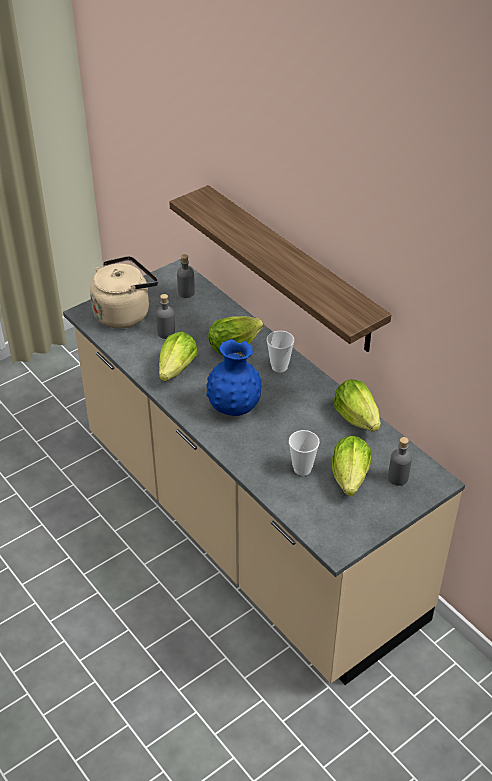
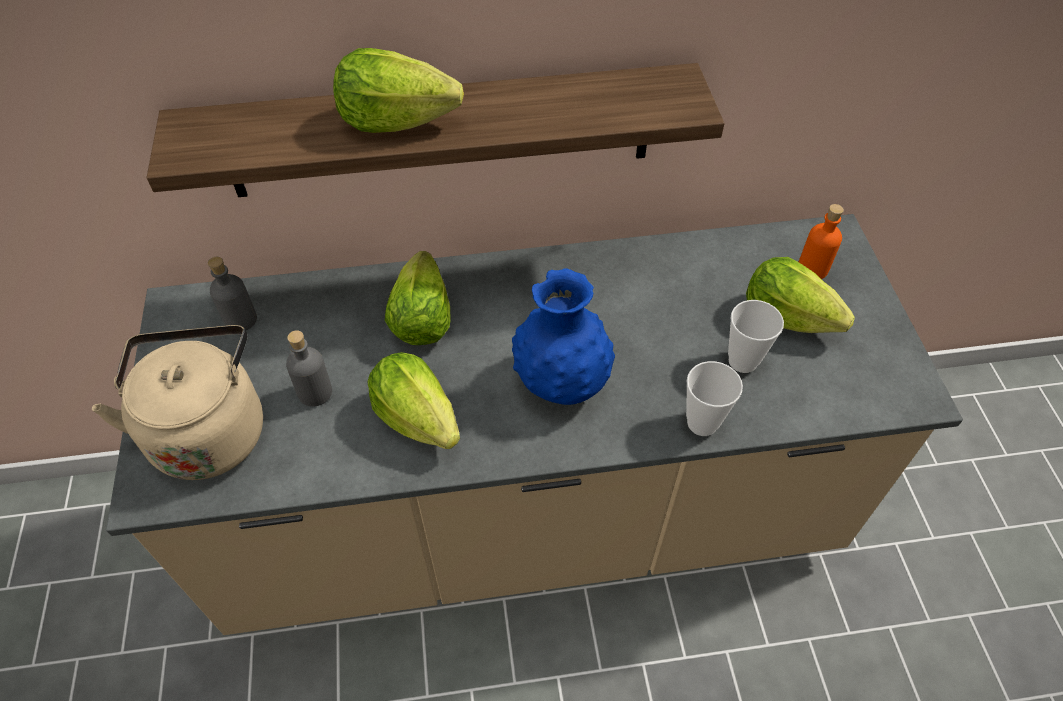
camera: 60 degrees left, 10 degrees up
(279, 367) = (511, 287): cup -> cup (702, 423)
(356, 418) = (674, 255): lettuce -> lettuce (396, 121)
(398, 478) = (812, 269): grey bottle -> orange bottle

